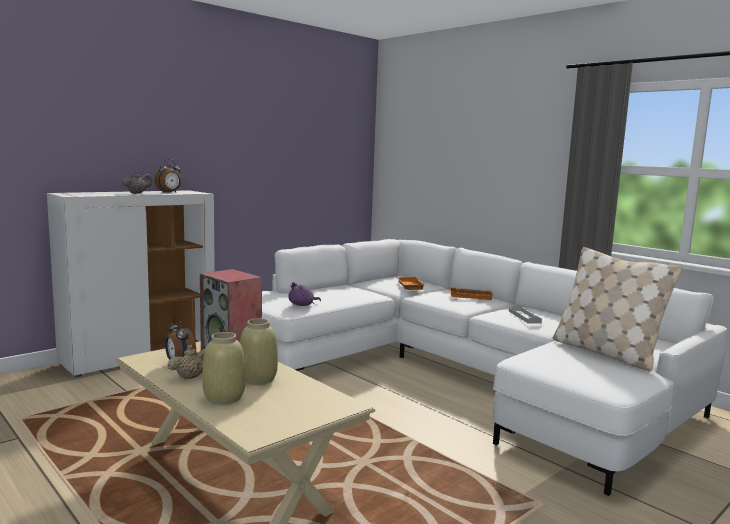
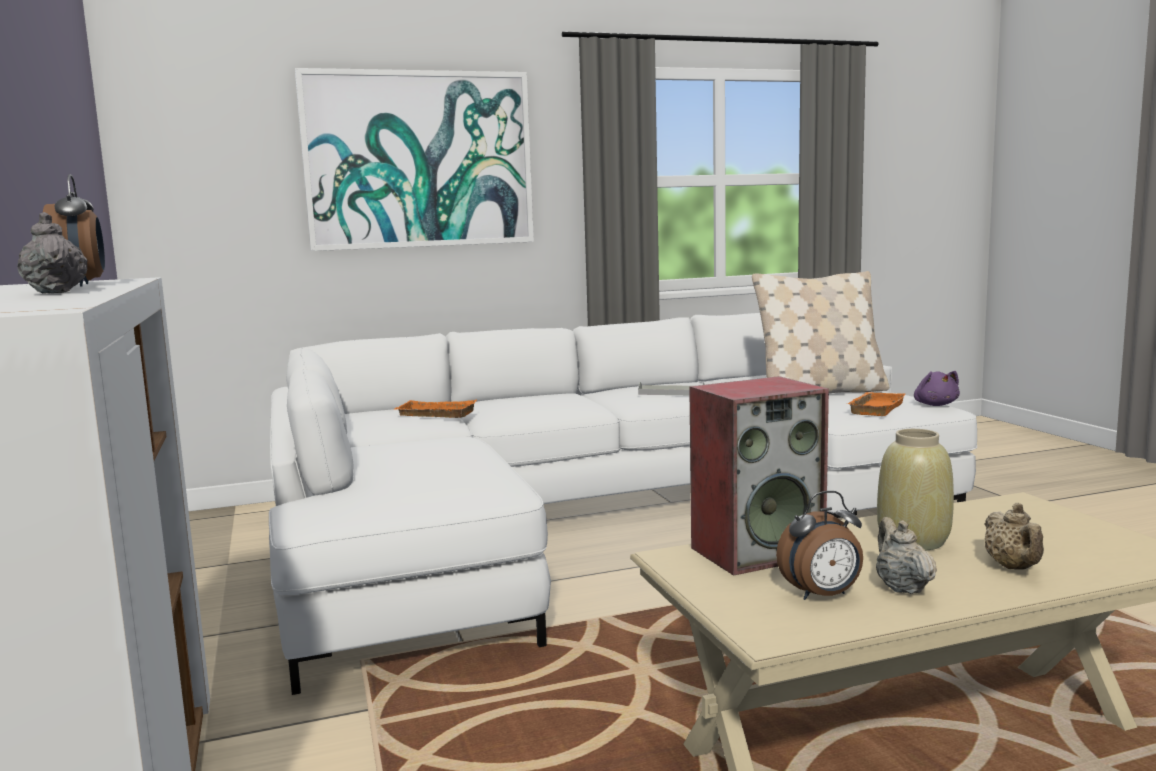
camera: 65 degrees left, 0 degrees up
(224, 398) = (1013, 568): beige vase -> beige teapot
(302, 305) = (478, 481): purple plush toy -> purple plush toy (935, 405)
(471, 296) = (542, 398): orange tray -> orange tray (874, 408)
(487, 147) = (419, 160): none -> picture

